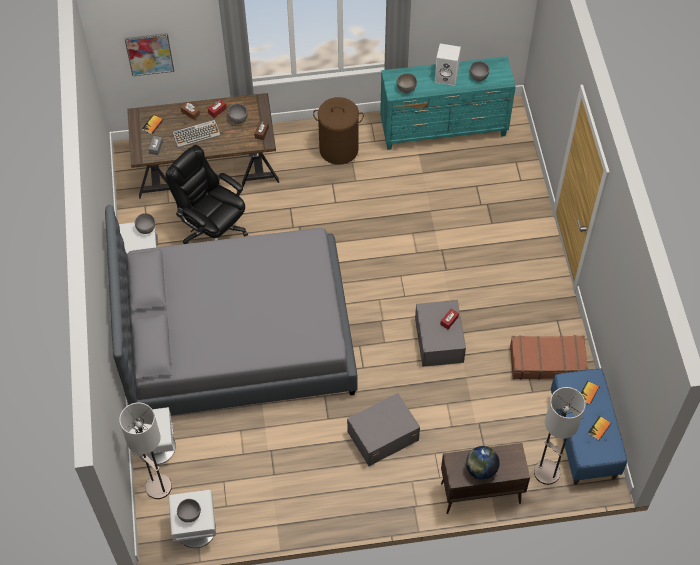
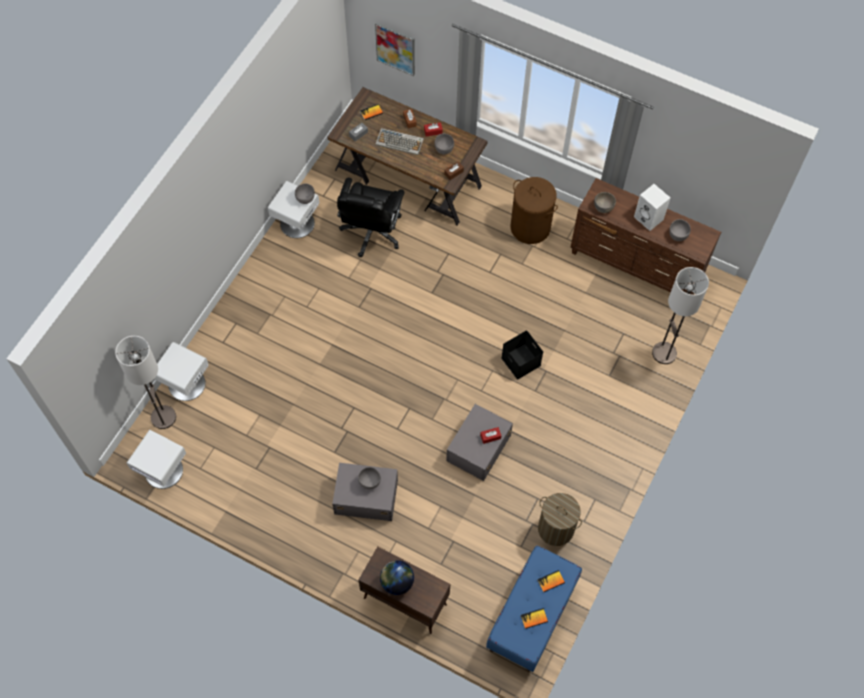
camera: 35 degrees right, 5 degrees up
(189, 515) = (151, 456): grey bowl -> grey bowl (369, 482)
(213, 229) = (371, 232): black office chair -> black office chair turned 150 degrees counterclockwise
(237, 338) = (318, 337): grey bed -> none
(416, 255) = (520, 361): none -> black storage box
(444, 130) = (636, 265): turquoise dresser -> brown dresser
(546, 472) = (474, 623): floor lamp -> floor lamp (664, 353)
(547, 361) = (555, 528): brown suitcase -> laundry basket

